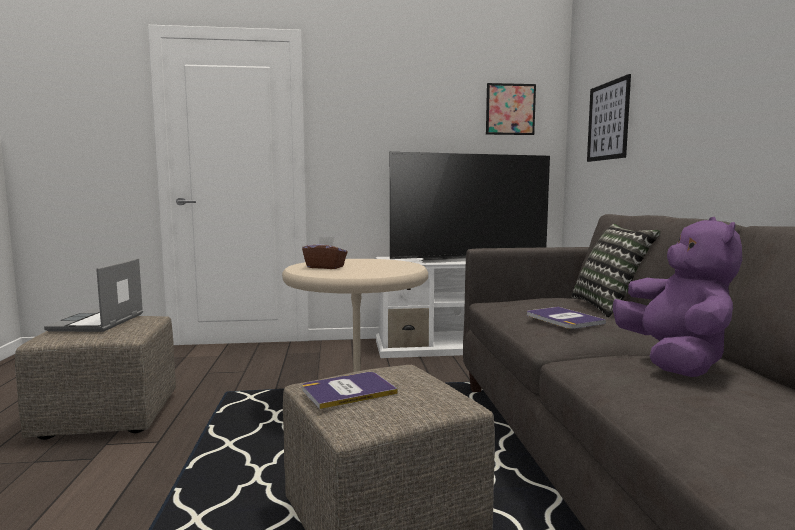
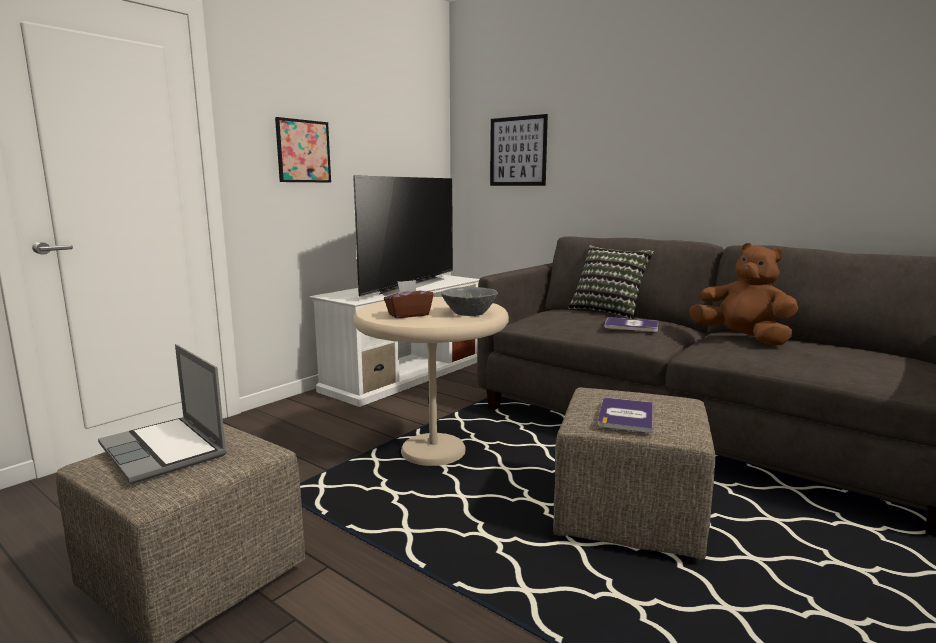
camera: 45 degrees left, 5 degrees up
(367, 272) = (469, 313): none -> grey bowl
(510, 109) = (411, 129): picture -> picture (303, 151)
(674, 361) = (742, 338): purple plush toy -> brown plush toy

